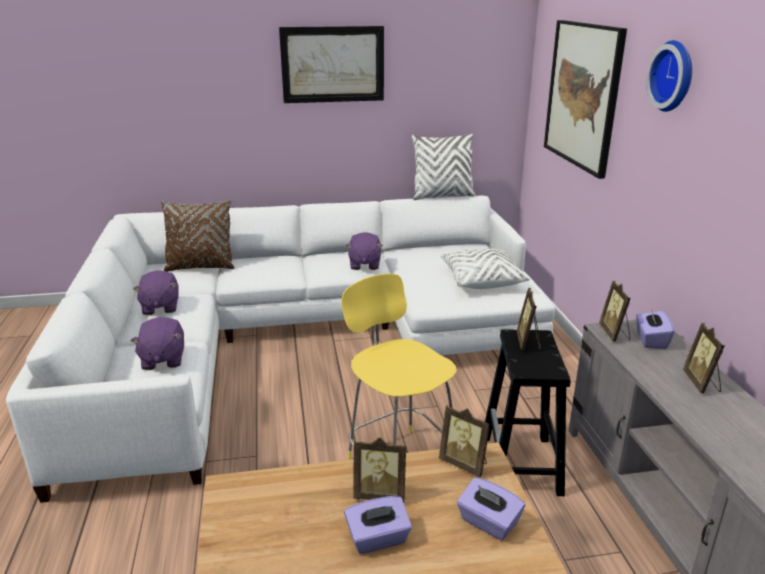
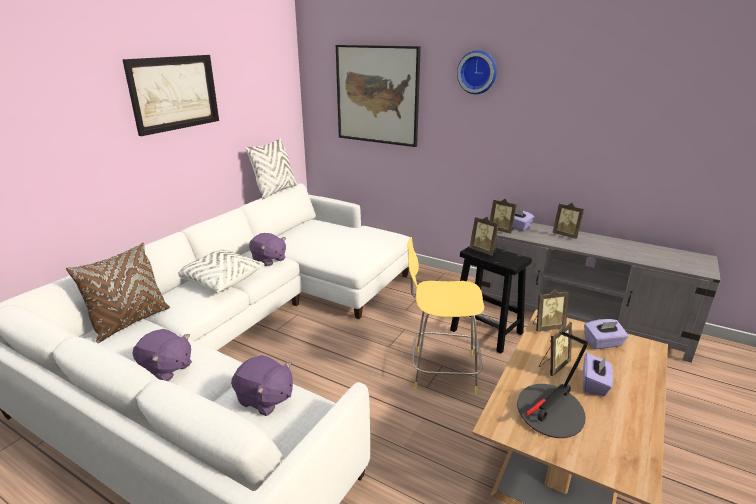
camera: 50 degrees left, 0 degrees up
(284, 518) = (550, 412): none -> table lamp
(481, 280) = (357, 238): white pillow -> white pillow (220, 280)

